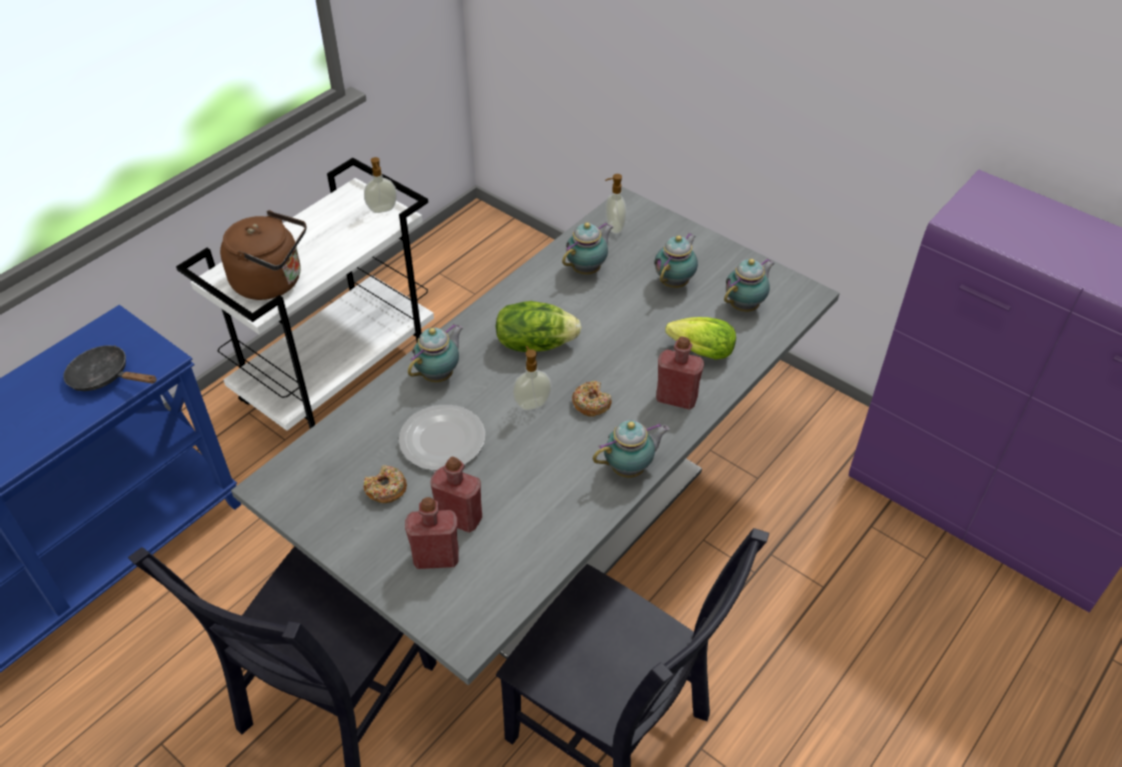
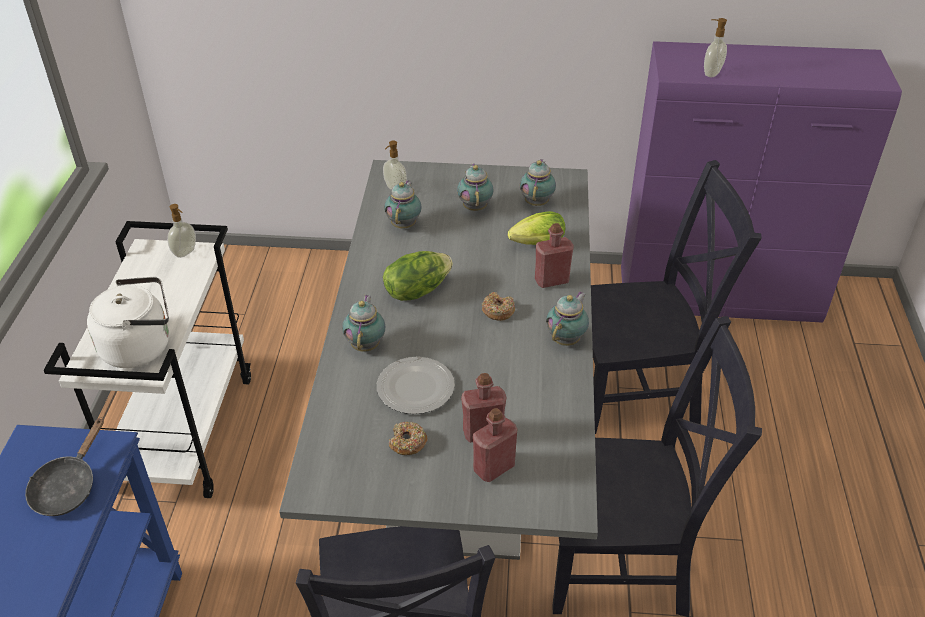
camera: 35 degrees left, 5 degrees down
(105, 377) = (68, 487): black frying pan -> black frying pan turned 60 degrees counterclockwise
(272, 282) = (141, 346): brown kettle -> white kettle
(532, 403) = (456, 331): soap dispenser -> soap dispenser (711, 73)
(789, 569) = (638, 391): none -> black chair

